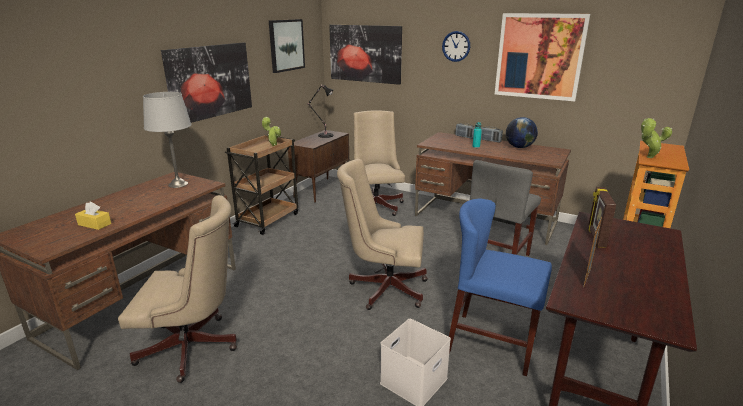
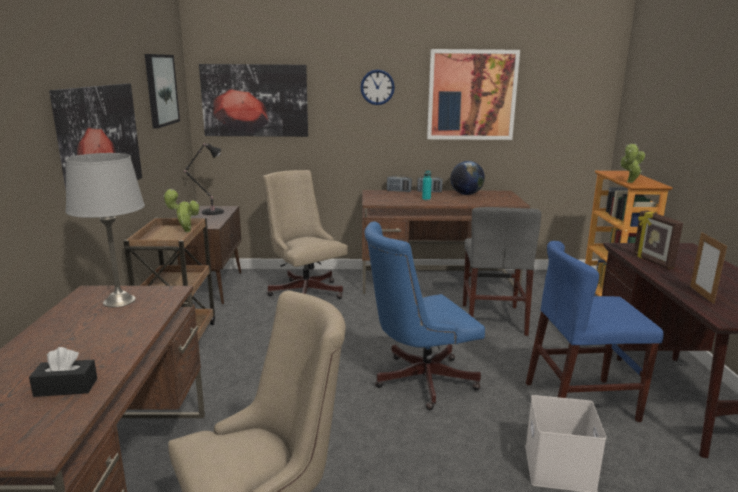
camera: 30 degrees left, 5 degrees down
(94, 224) = (66, 387): yellow tissue box -> black tissue box
(383, 288) = (418, 380): beige office chair -> blue office chair

